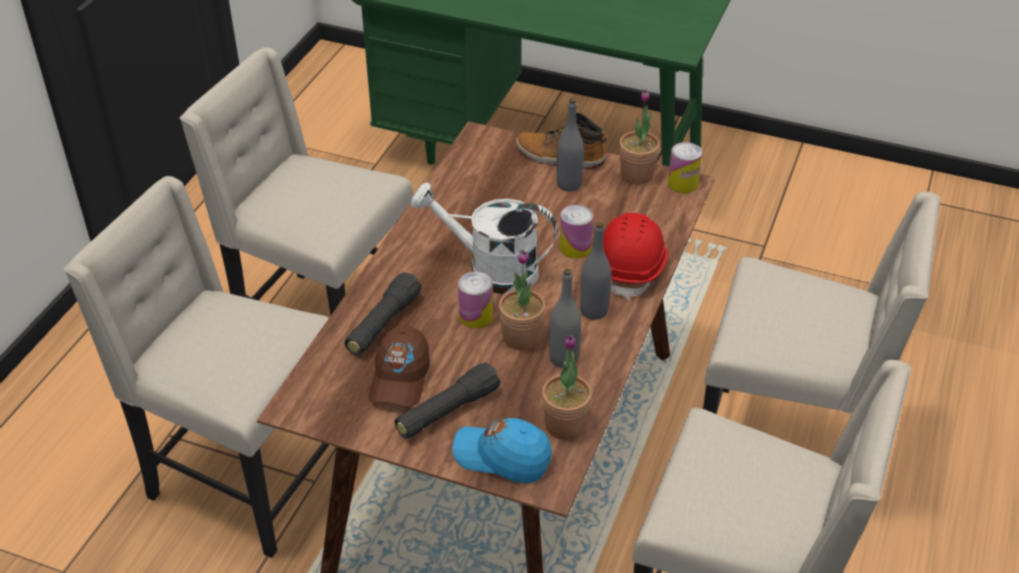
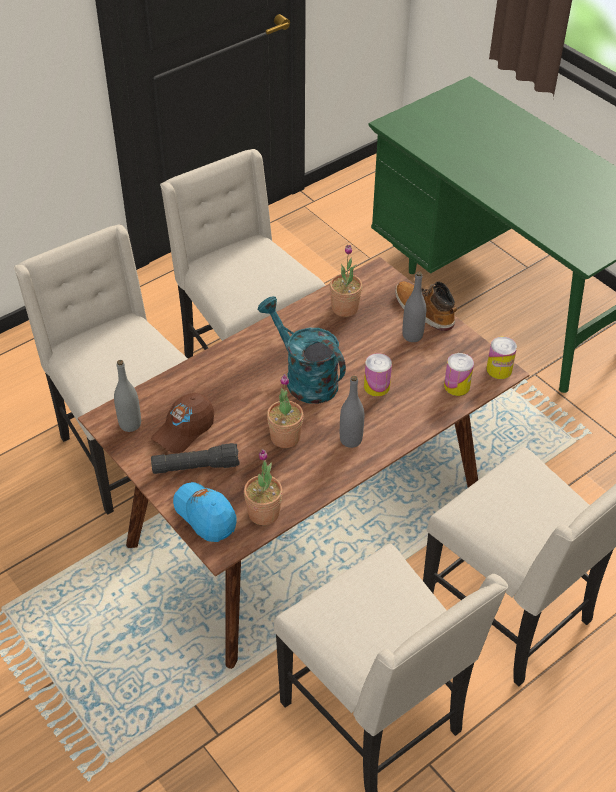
camera: 30 degrees right, 5 degrees up
(383, 324) = (202, 387): black flashlight -> none
(476, 316) = (267, 408): can -> can (457, 386)
(491, 270) = (304, 378): white watering can -> turquoise watering can
(564, 358) = (301, 465): grey bottle -> grey bottle (130, 424)
(631, 267) = (404, 419): red hard hat -> none
(636, 174) = (469, 348): potted plant -> potted plant (344, 308)

